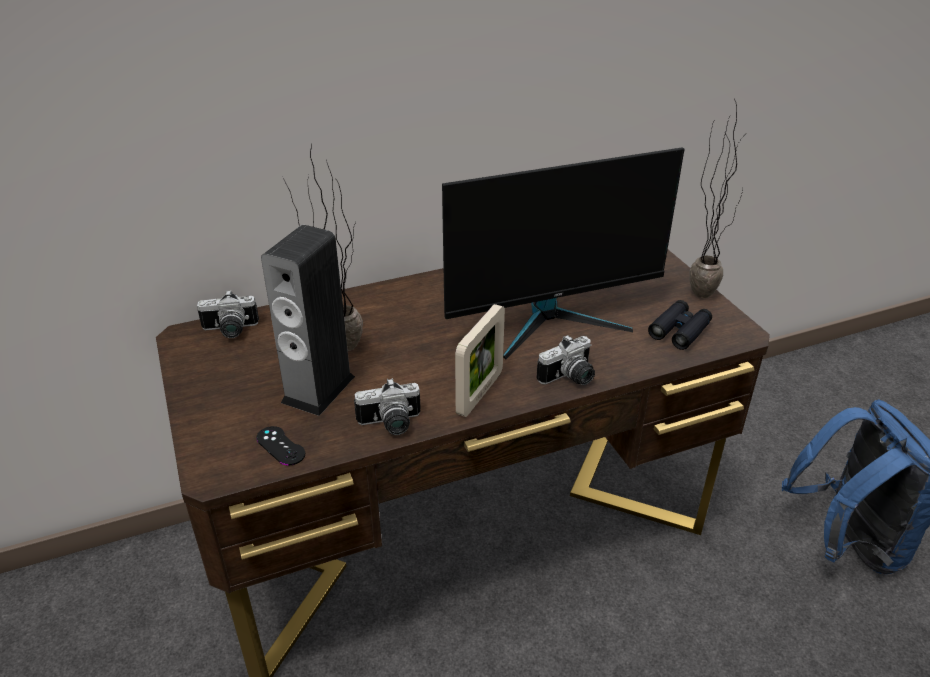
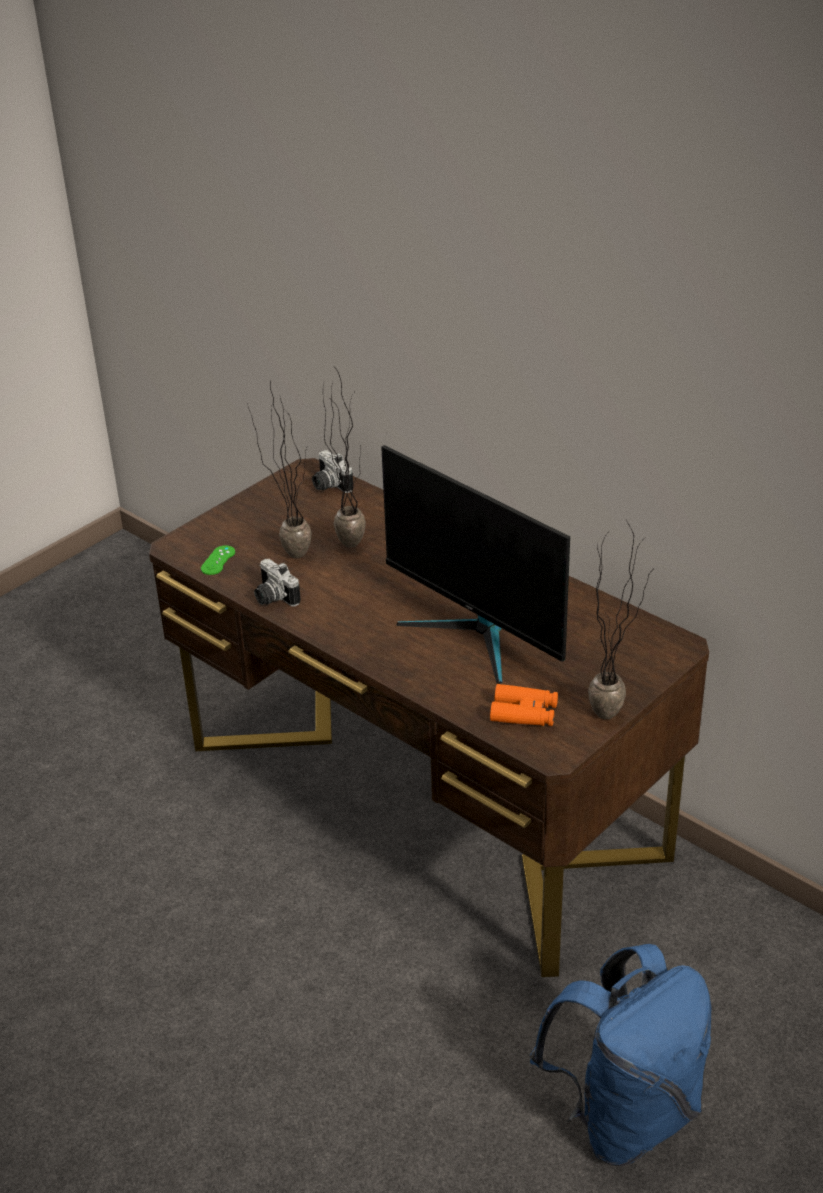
camera: 65 degrees right, 0 degrees up
(280, 446) = (218, 560): black game controller -> green game controller
(318, 389) = (289, 551): speaker -> potted plant
(479, 393) = (340, 626): picture frame -> none
(570, 378) = (396, 666): camera -> none
(679, 330) = (524, 713): black binoculars -> orange binoculars

